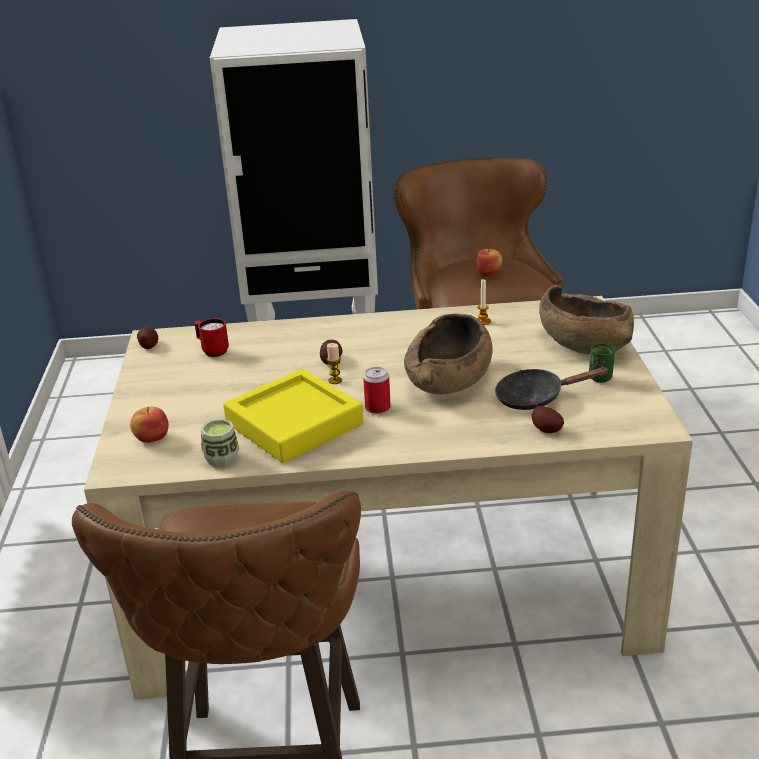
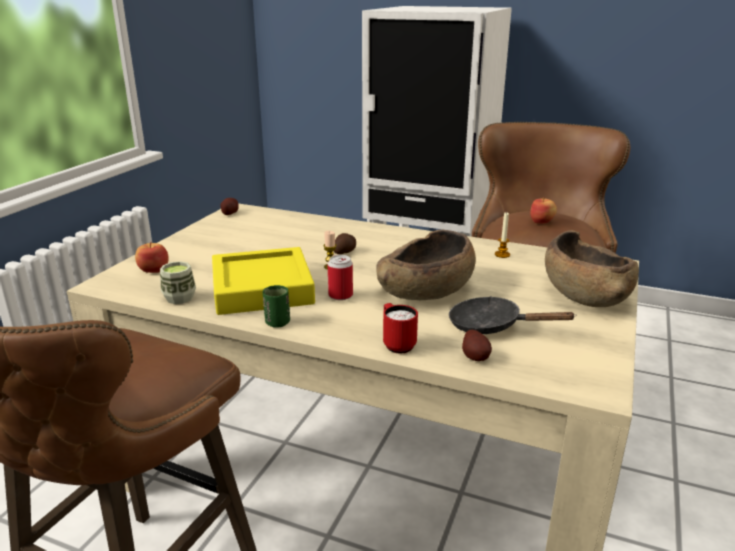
camera: 25 degrees right, 5 degrees down
(212, 350) = (267, 226): red mug -> red mug (396, 344)
(600, 378) = (574, 327): green cup -> green cup (277, 323)

